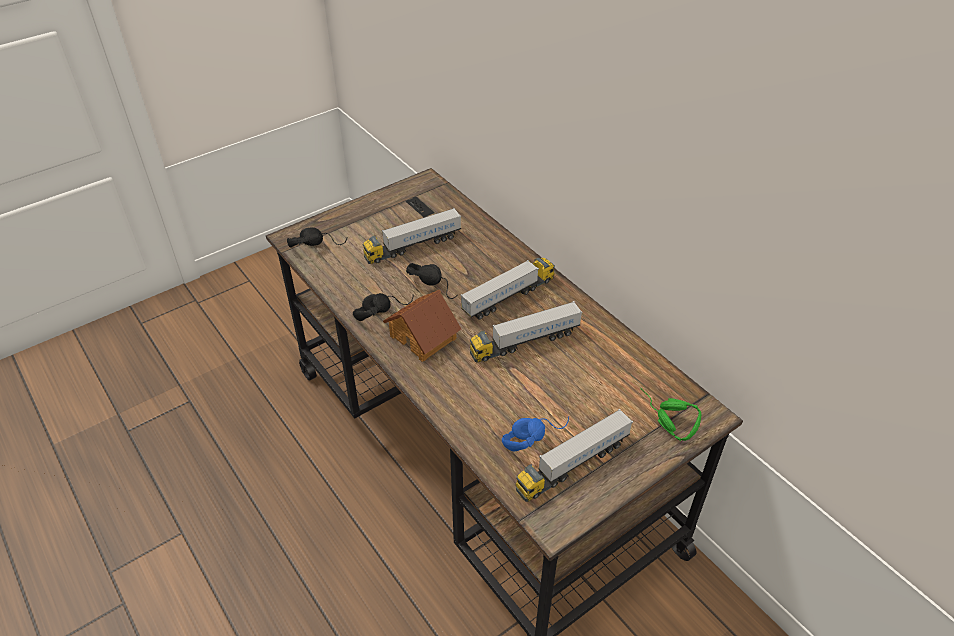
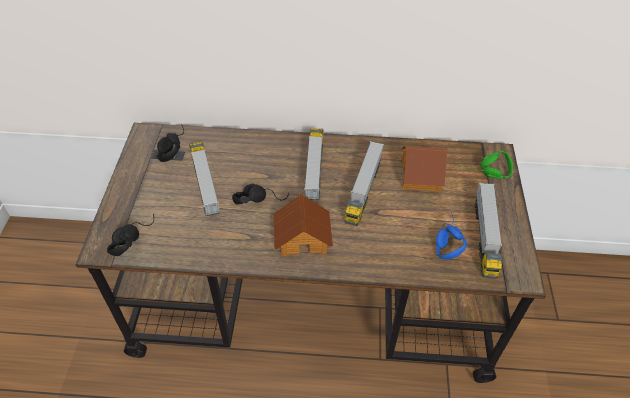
camera: 50 degrees left, 5 degrees up
(382, 310) = (251, 243): black headphones -> black headphones (171, 147)
(413, 246) = (205, 185): toy truck -> toy truck turned 150 degrees clockwise
(596, 372) = (421, 175): none -> toy house

